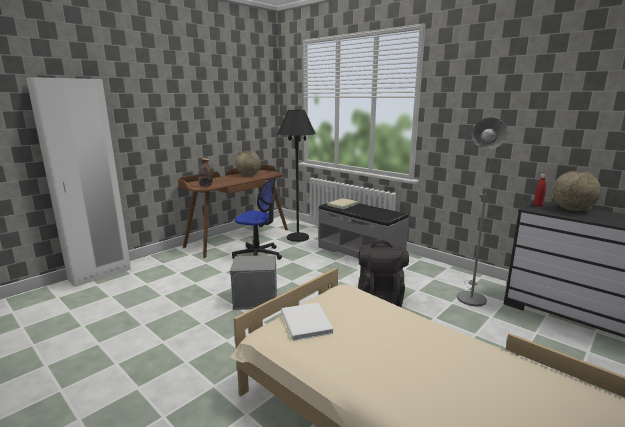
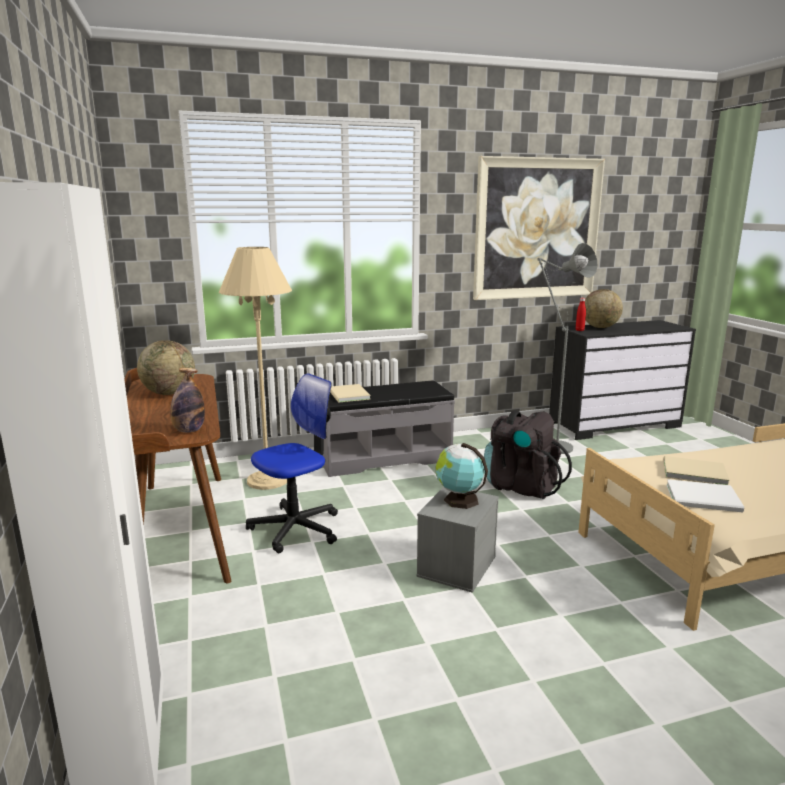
camera: 60 degrees left, 0 degrees up
(259, 261) = (459, 500): none -> globe
(297, 237) = (267, 480): black floor lamp -> beige floor lamp
(358, 315) = (692, 471): none -> beige book
(523, 106) = (537, 229): none -> picture

